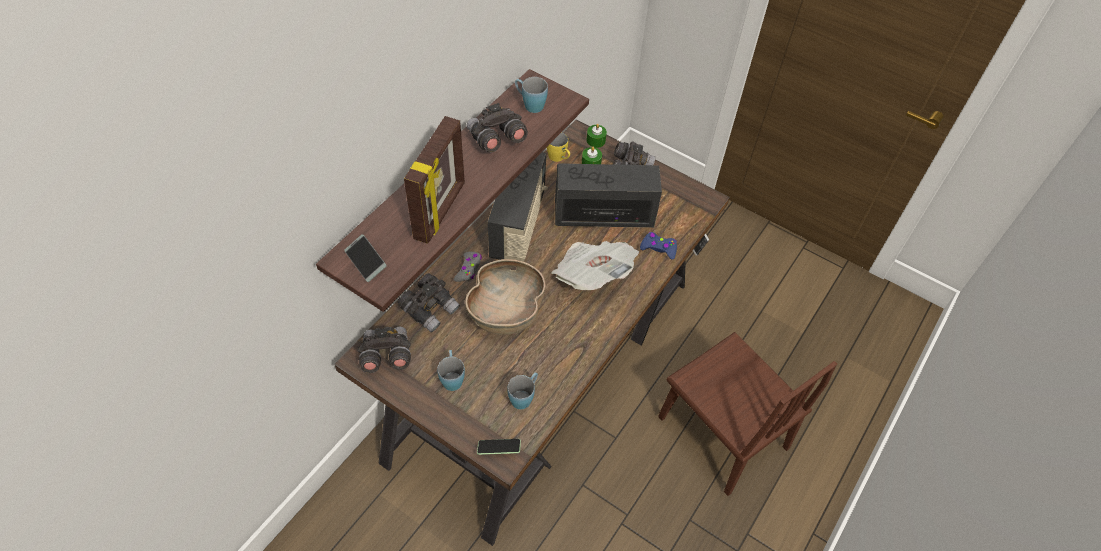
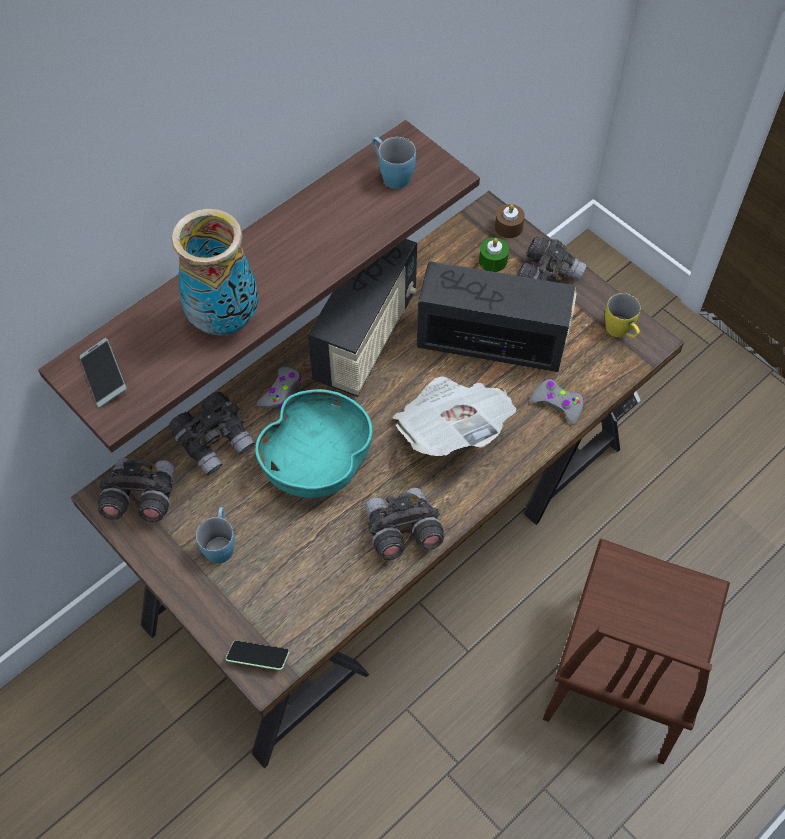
camera: 15 degrees right, 5 degrees up
(441, 211) = (224, 319): picture frame -> vase
(496, 140) = (328, 223): grey binoculars -> grey binoculars (402, 532)
(506, 312) = (318, 463): brown bowl -> turquoise bowl
(524, 396) = (311, 589): blue mug -> none
(559, 158) = (449, 246): yellow mug -> yellow mug (621, 332)
(595, 140) = (508, 227): green candle -> brown candle
(658, 248) = (557, 404): blue game controller -> grey game controller
(722, 432) = (622, 672): brown chair -> brown chair turned 45 degrees clockwise

